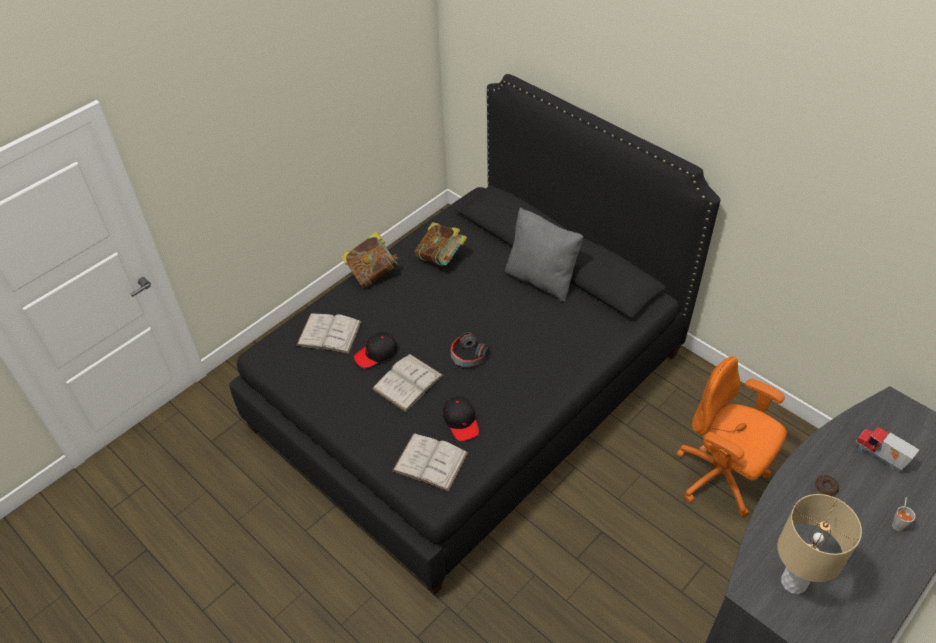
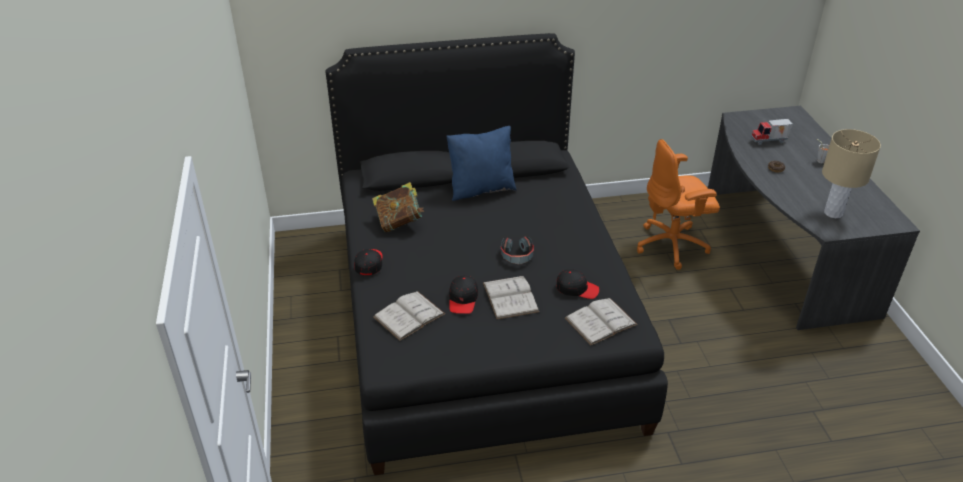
camera: 55 degrees left, 10 degrees down
(372, 273) = (369, 264): book -> black cap
(541, 279) = (481, 189): grey pillow -> blue pillow

